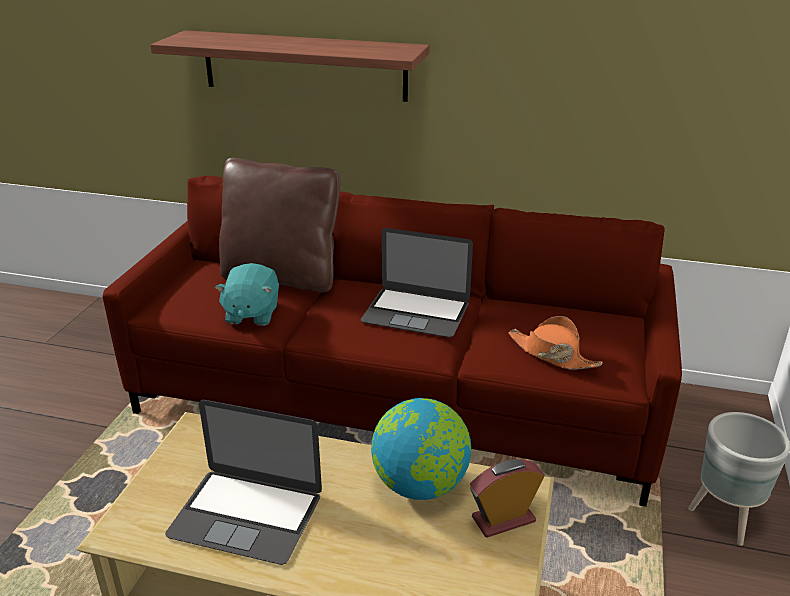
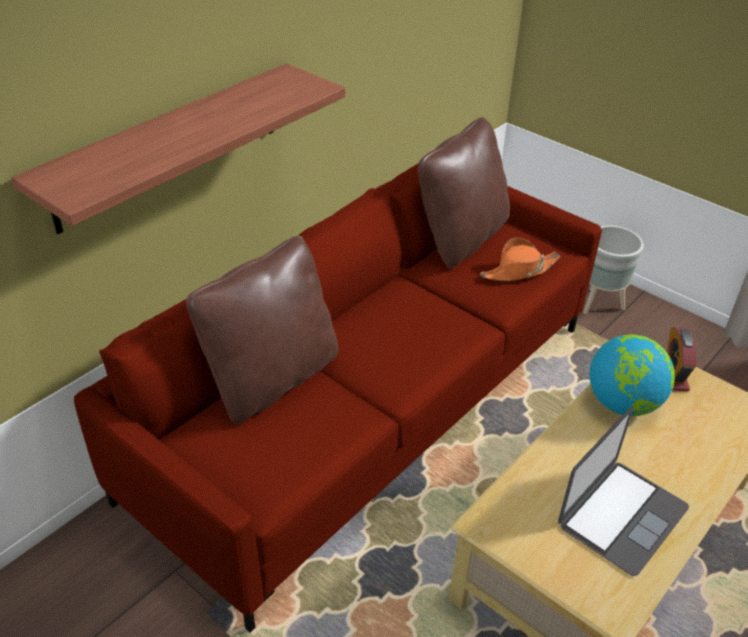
camera: 65 degrees left, 10 degrees up
(251, 314) = (334, 423): turquoise plush toy -> none
(416, 312) = (410, 314): laptop -> none
(566, 310) = (461, 238): none -> brown pillow

